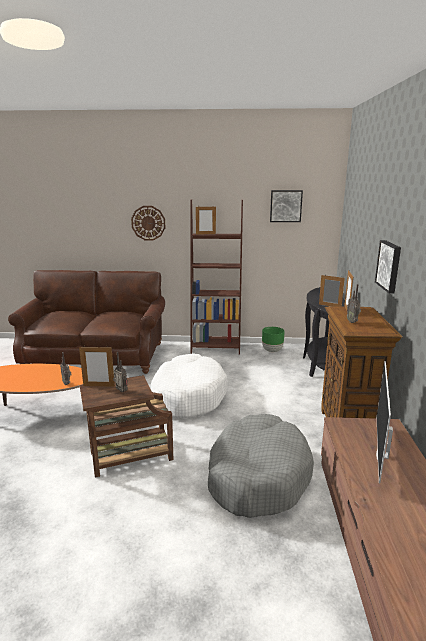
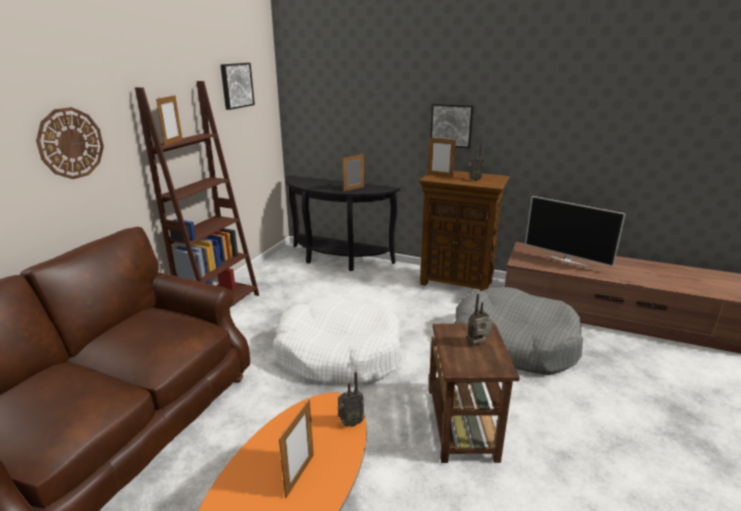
camera: 70 degrees left, 5 degrees up
(99, 386) = (454, 360): picture frame -> picture frame (300, 475)
(272, 351) = (272, 274): green planter -> none

